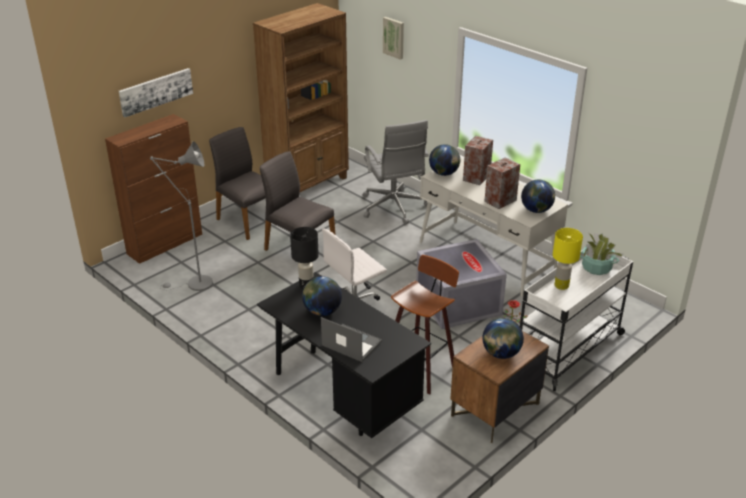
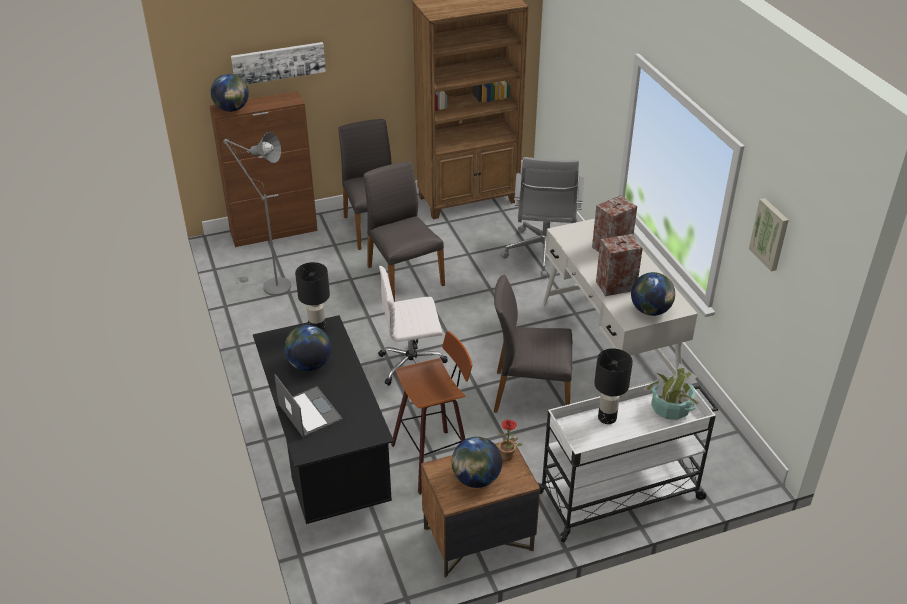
camera: 25 degrees right, 5 degrees up
(394, 37) = (582, 47): picture -> picture (770, 234)
(444, 173) = (577, 232): globe -> globe (232, 109)
(456, 302) = (531, 393): grey storage box -> grey chair
(562, 285) = (607, 418): yellow table lamp -> black table lamp

